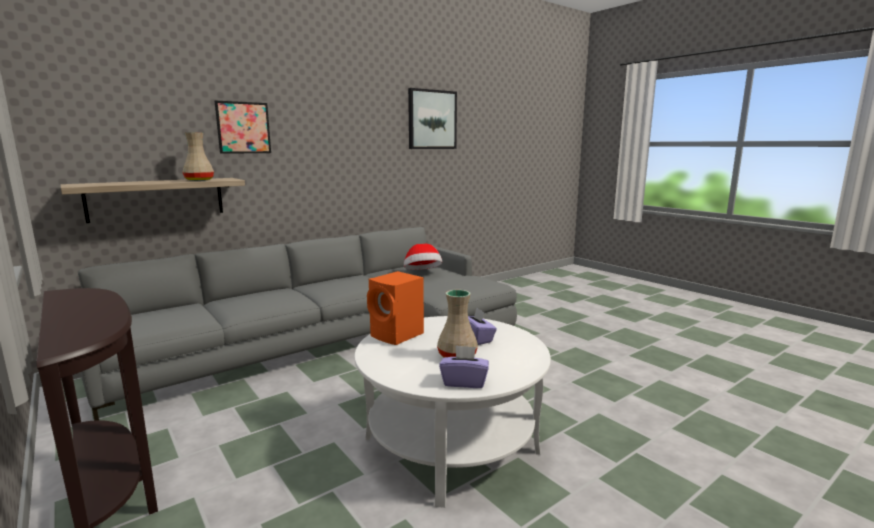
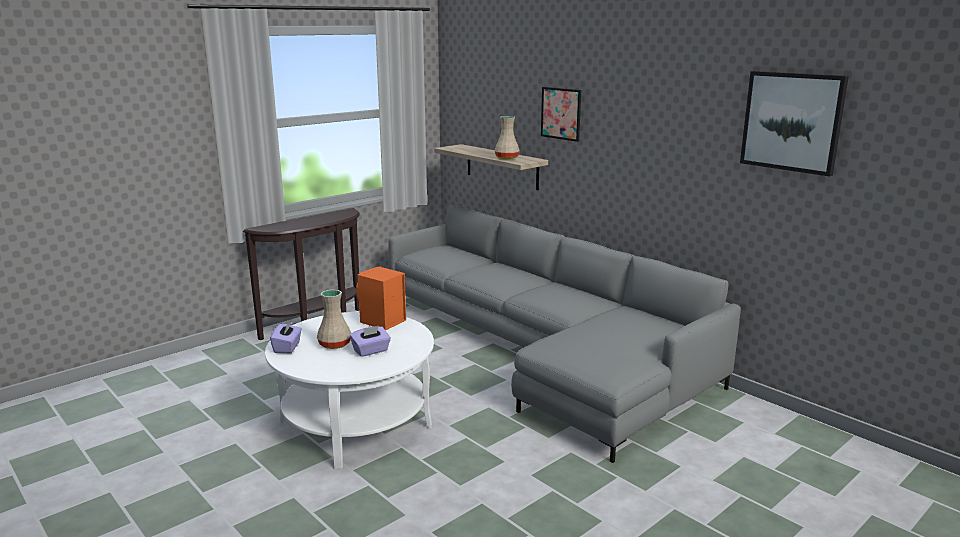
camera: 85 degrees right, 5 degrees up
(422, 273) = (623, 328): hat -> none

